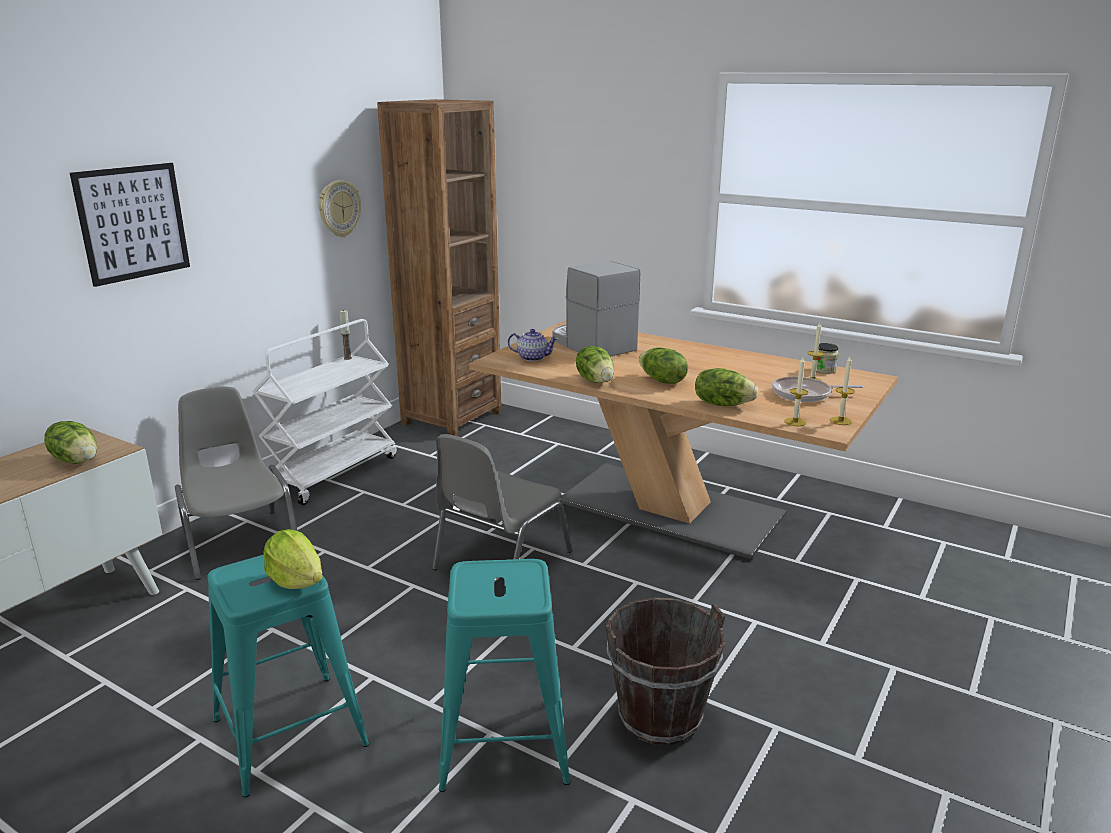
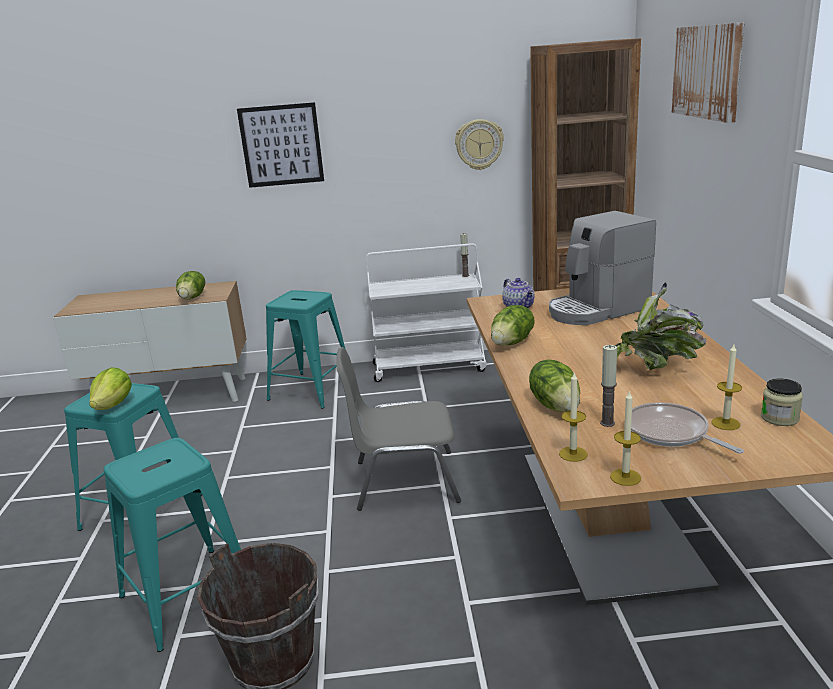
camera: 55 degrees right, 0 degrees up
(239, 542) = (311, 390): grey chair -> turquoise stool
(586, 133) = (707, 71): none -> picture
(591, 345) = (597, 310): coffee machine -> coffee machine turned 135 degrees counterclockwise
(661, 381) = (565, 363): lettuce -> none
(716, 367) = (655, 369): none -> potted plant
(769, 401) = (607, 423): none -> candle

